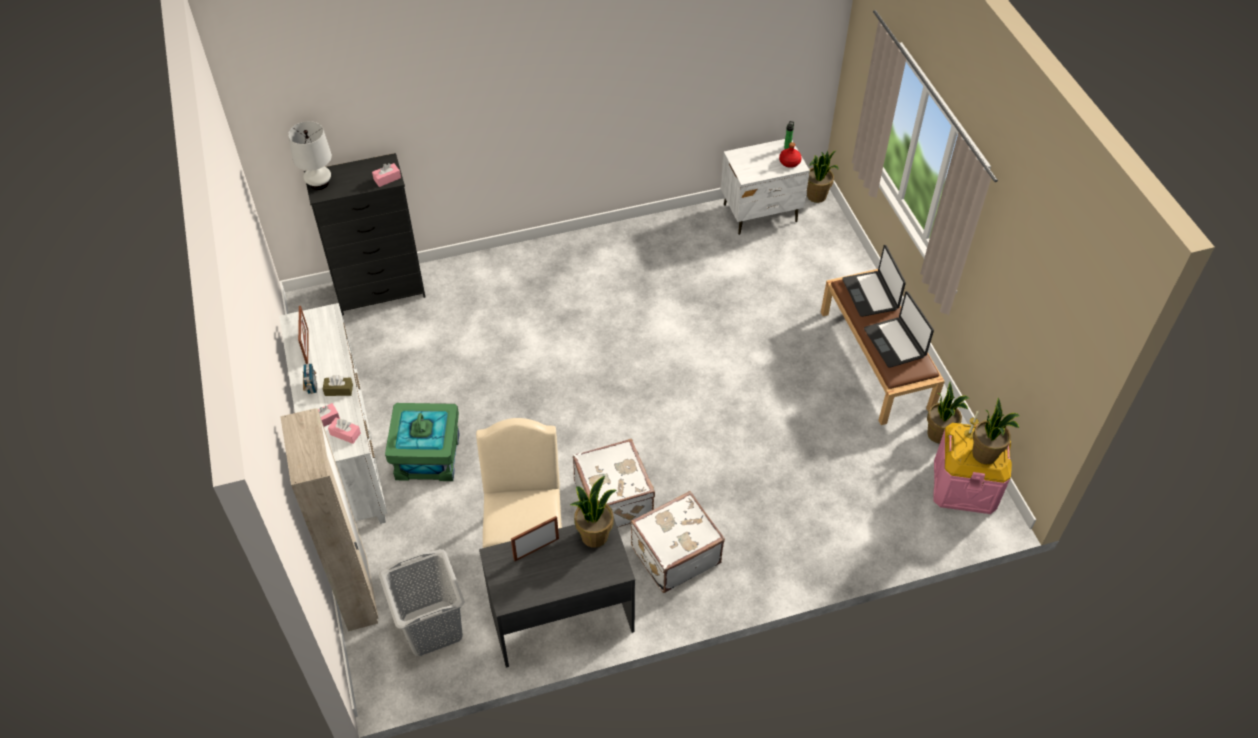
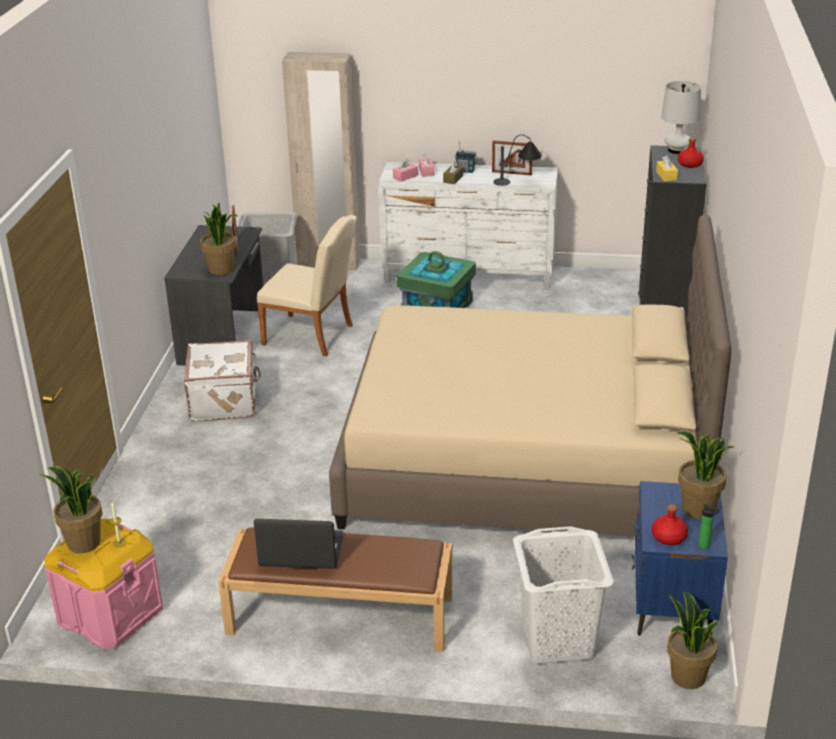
camera: 115 degrees right, 20 degrees down
(332, 334) = (519, 183): none -> table lamp
(354, 169) = (689, 164): none -> red bottle
(387, 179) = (666, 176): pink tissue box -> yellow tissue box
(614, 498) = (311, 385): white suitcase -> none
(653, 318) = (525, 462): none -> beige bed
(761, 213) = (671, 604): white nightstand -> blue nightstand
(826, 253) = (557, 641): none -> white laundry basket
(870, 294) = (394, 561): laptop -> none
(939, 434) = (191, 624): potted plant -> potted plant (698, 509)

